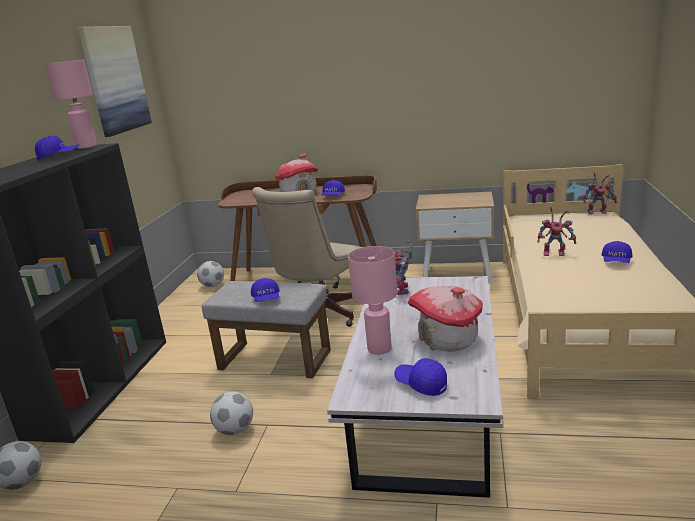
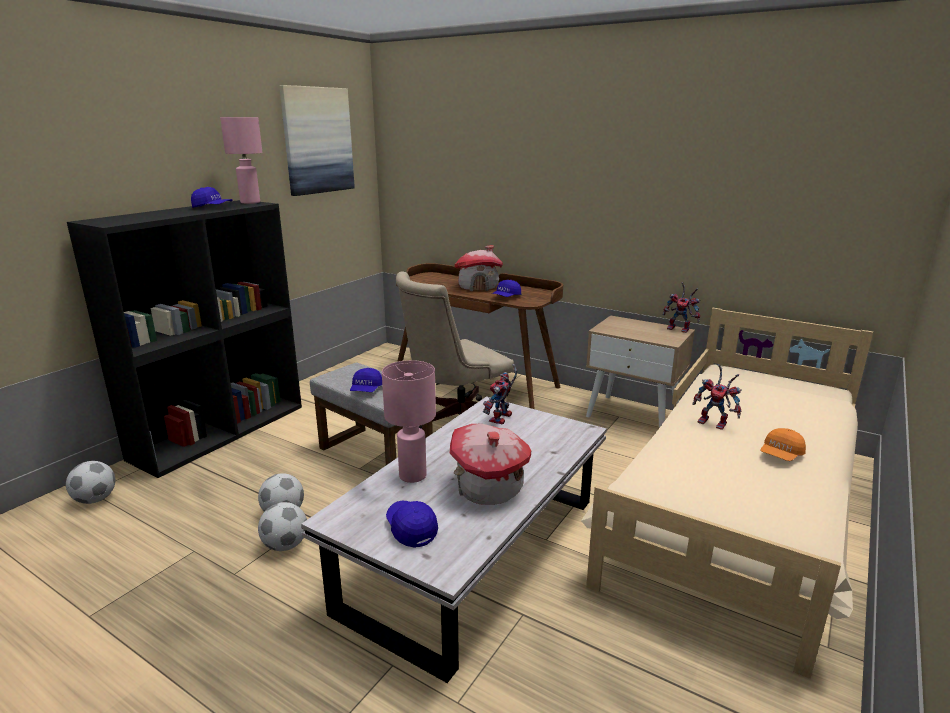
camera: 20 degrees right, 0 degrees up
(212, 285) = (385, 363): football -> football (285, 545)
(598, 212) = (825, 385): toy robot -> toy robot (680, 329)
(616, 261) = (780, 455): blue cap -> orange cap

